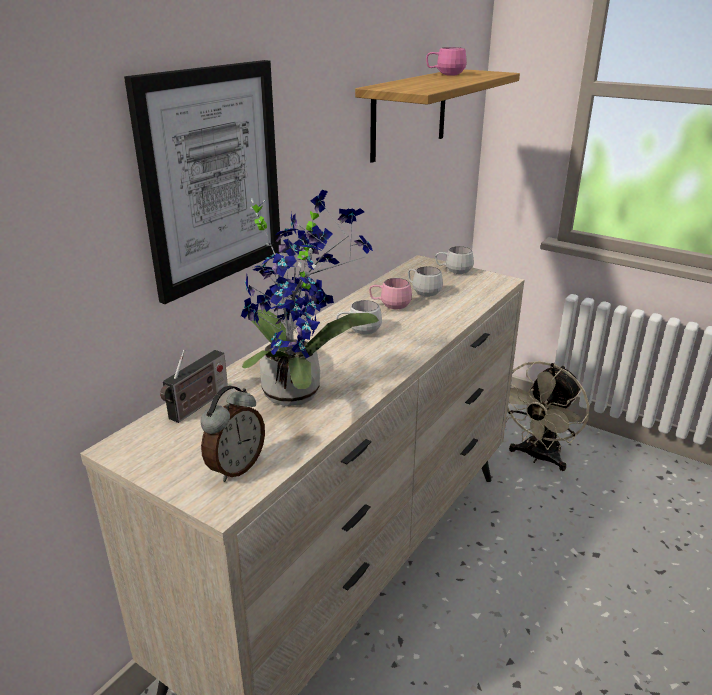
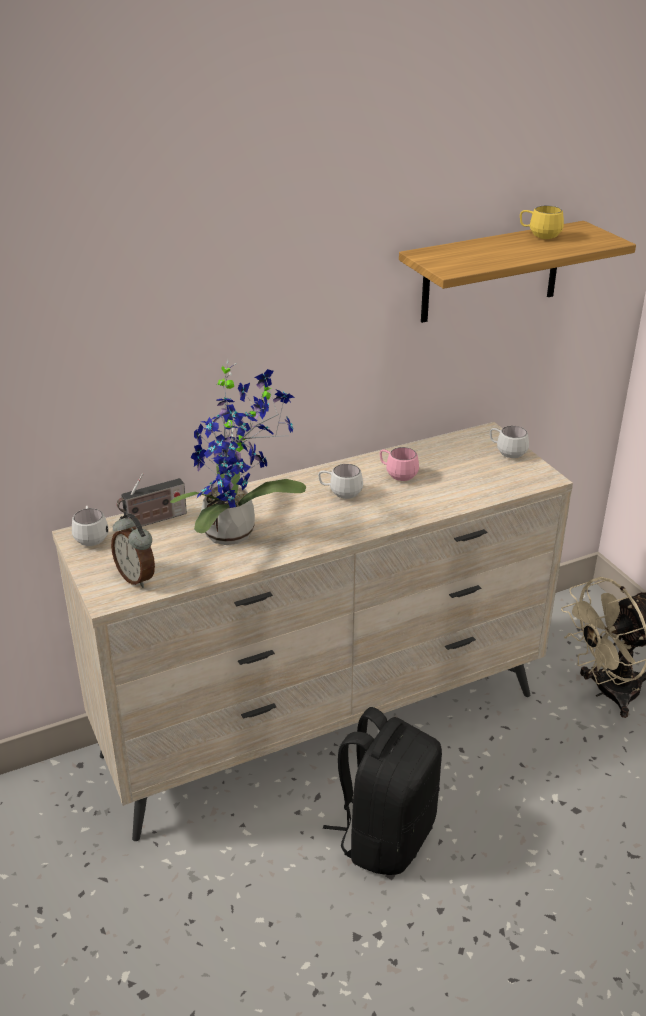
camera: 30 degrees right, 5 degrees up
(212, 178) = (204, 334): picture -> none
(235, 467) = (137, 577): alarm clock -> alarm clock turned 75 degrees clockwise
(422, 292) = (446, 468): white mug -> white mug (91, 537)
(445, 74) = (539, 236): pink mug -> yellow mug
(483, 648) = (385, 835): none -> black backpack

